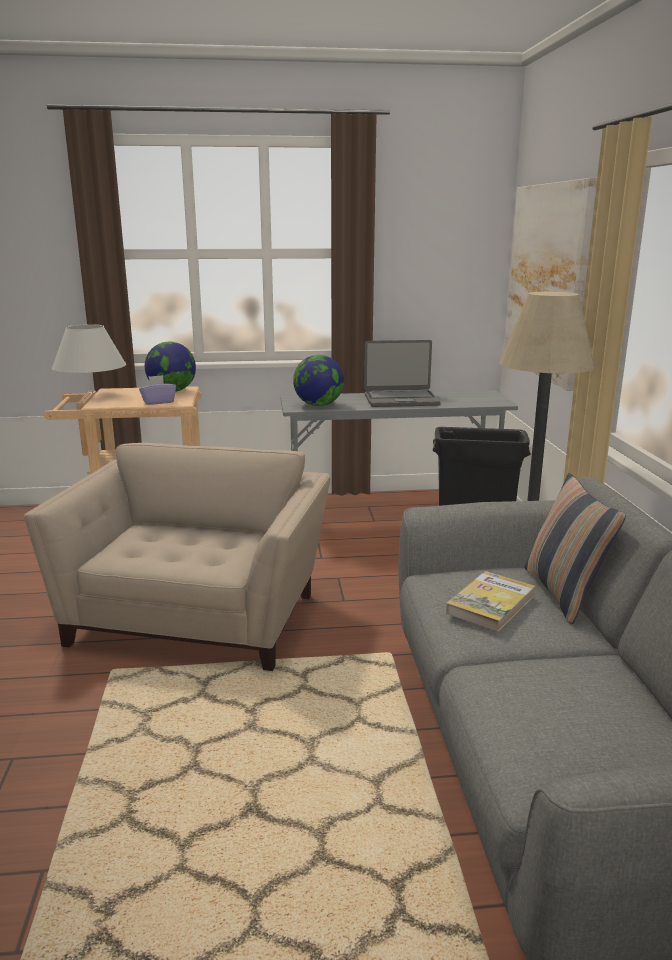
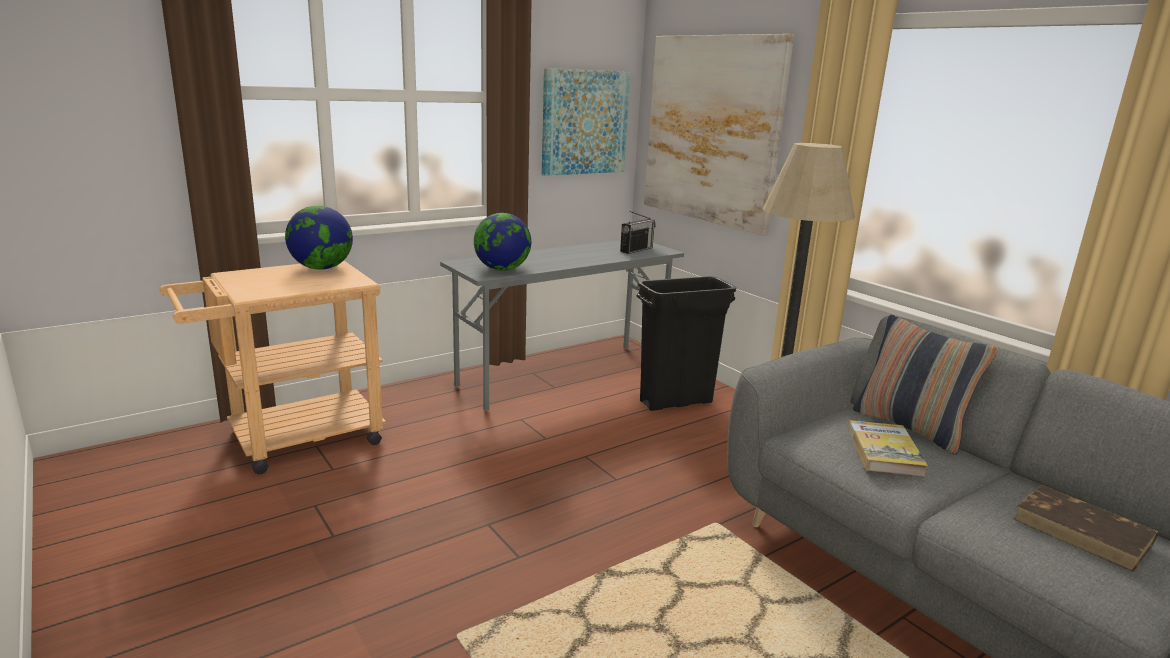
camera: 30 degrees left, 0 degrees up
(92, 395) = (222, 283): white table lamp -> none
(158, 402) = (329, 284): purple tissue box -> none
(198, 614) = (484, 536): beige armchair -> none
(401, 400) = (573, 256): laptop -> none
(443, 275) = (584, 122): none -> picture
(472, 399) = (636, 250): none -> radio
(592, 714) = (1083, 531): none -> brown book

